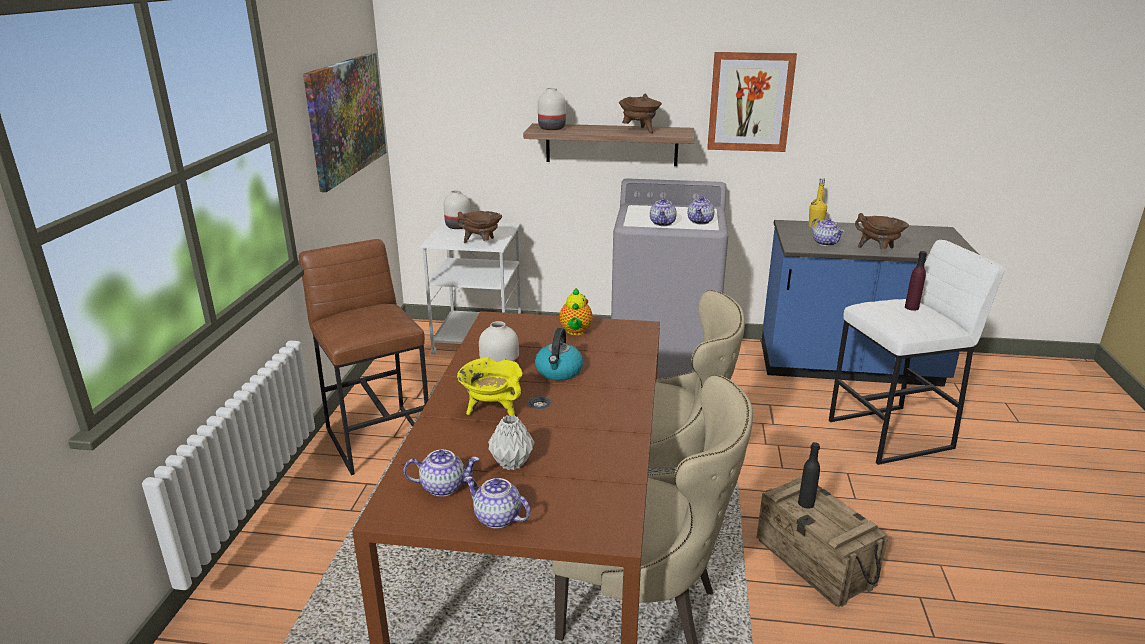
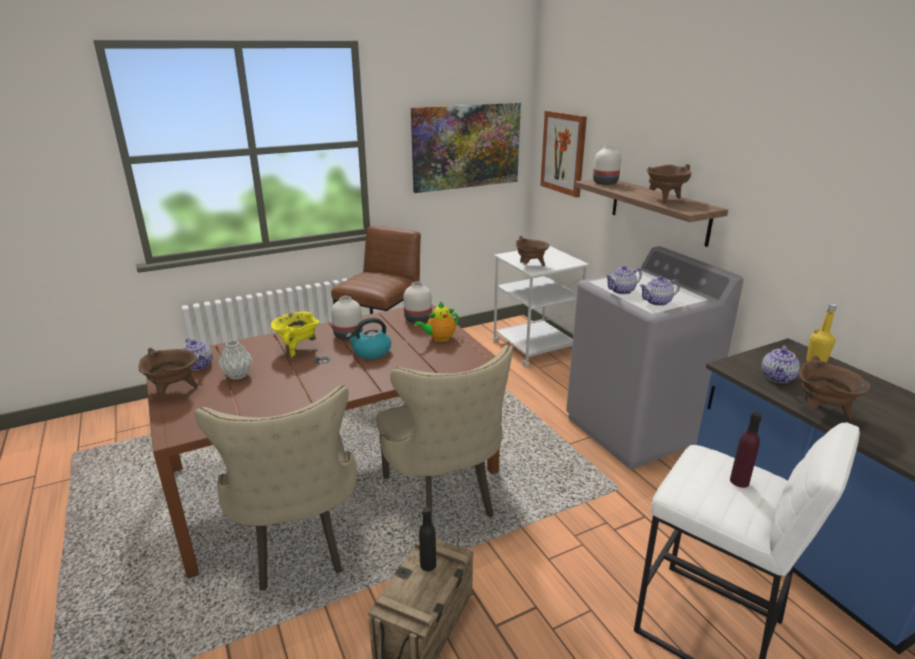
camera: 55 degrees right, 0 degrees up
(458, 226) = (545, 251): white vase -> white vase (419, 319)
(497, 518) = (174, 391): teapot -> brown cooking pot
(750, 102) = (787, 192): picture -> picture (563, 153)

